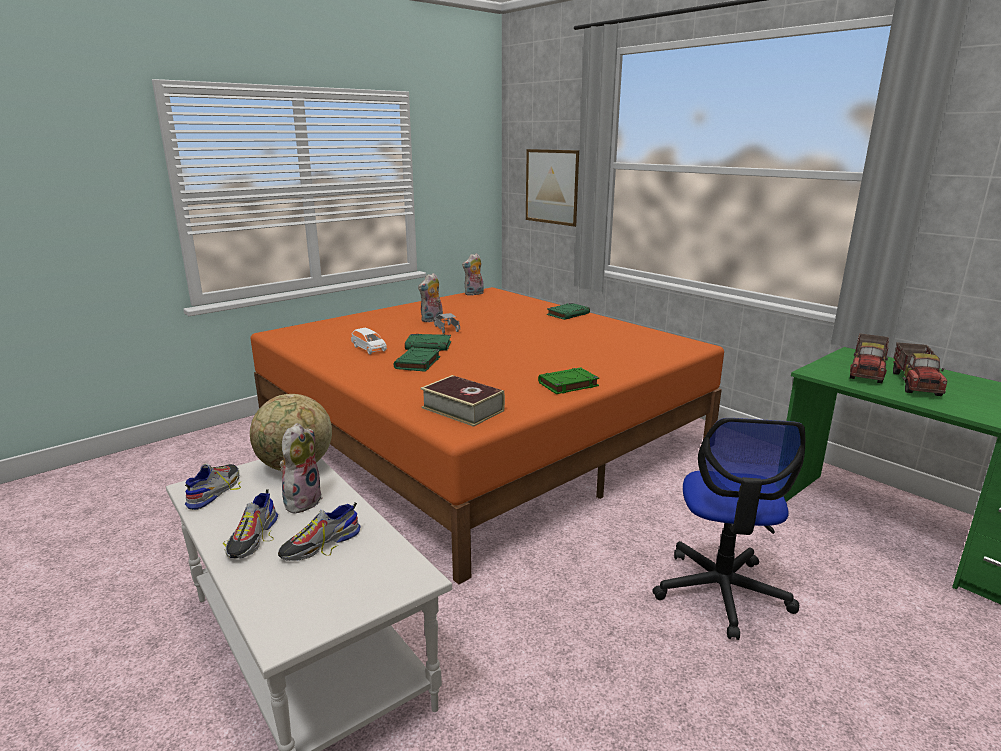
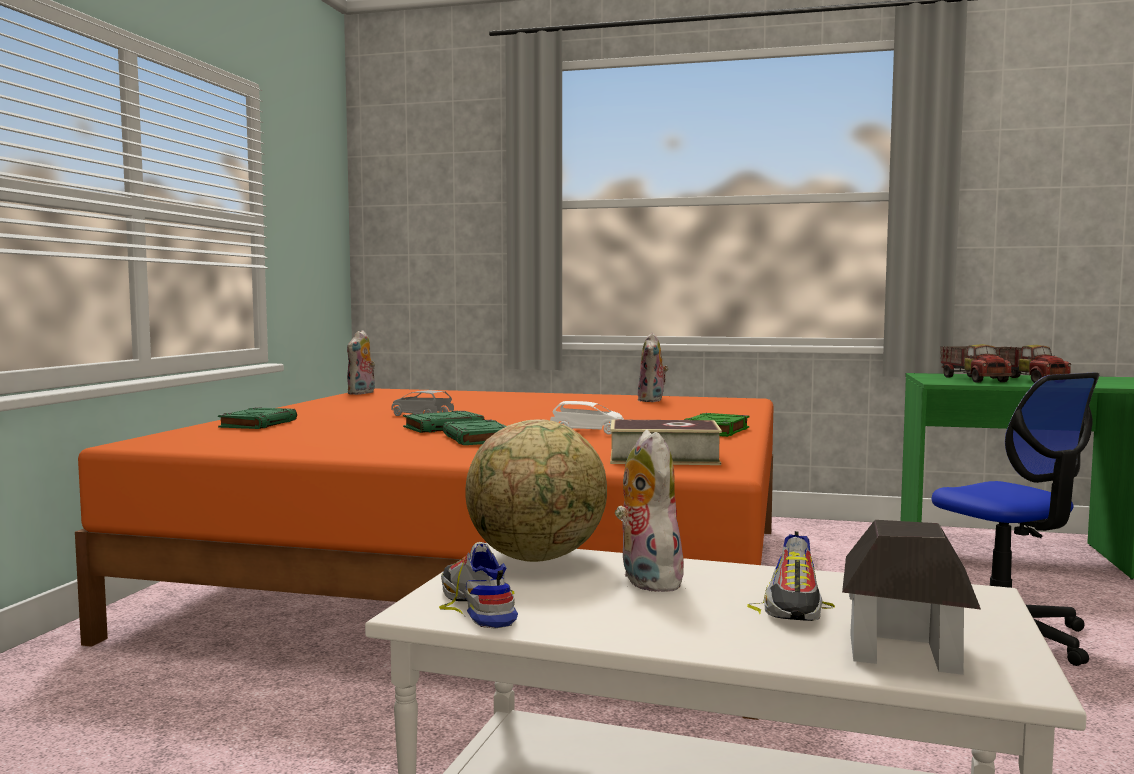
camera: 35 degrees left, 15 degrees down
(253, 538) = (688, 624): shoe -> none
(288, 596) = (904, 650): none -> toy house
(369, 349) = (361, 438): white toy car -> white toy car (588, 431)
(432, 320) = (374, 412): plush toy -> plush toy (652, 400)
(554, 186) = (452, 239): picture -> none
(568, 314) = (541, 395): green book -> green book (258, 424)

